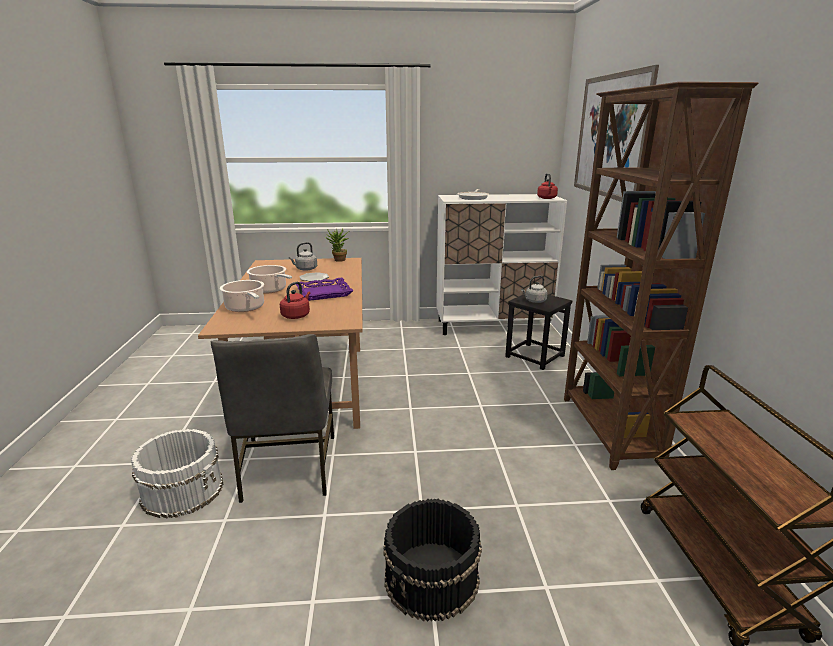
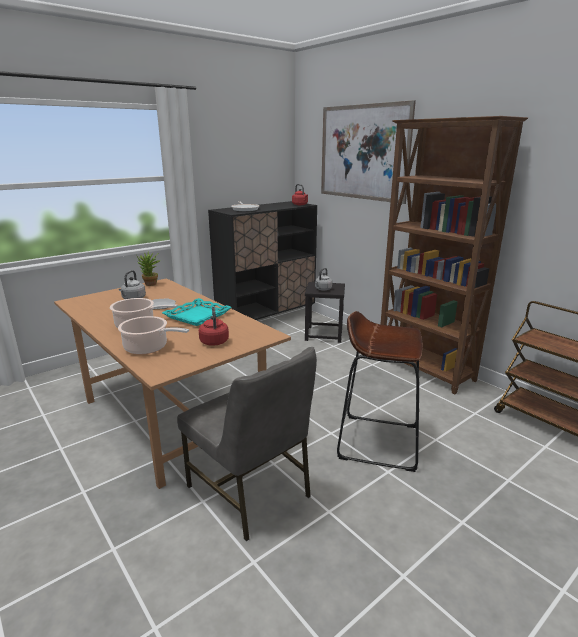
camera: 35 degrees left, 0 degrees up
(183, 490) = (175, 560): white bucket -> none
(324, 293) = (198, 316): purple tray -> turquoise tray
(432, 578) = (451, 512): black bucket -> none
(450, 479) = (378, 441): none -> brown stool
(493, 326) = (267, 319): white cabinet -> black cabinet

